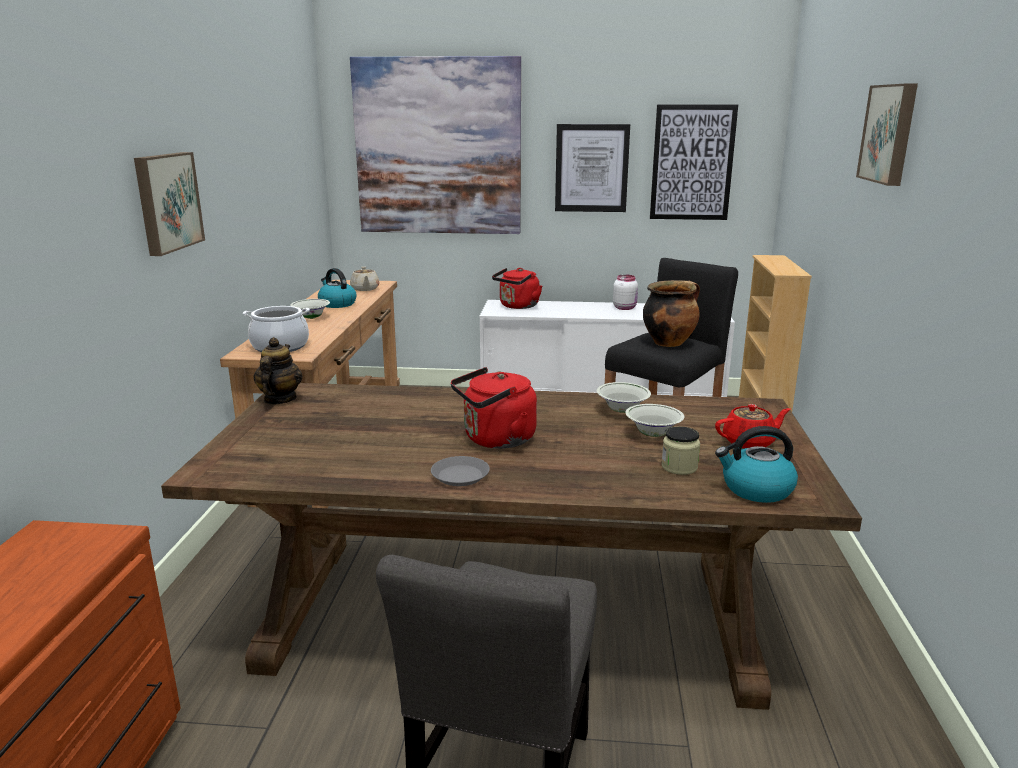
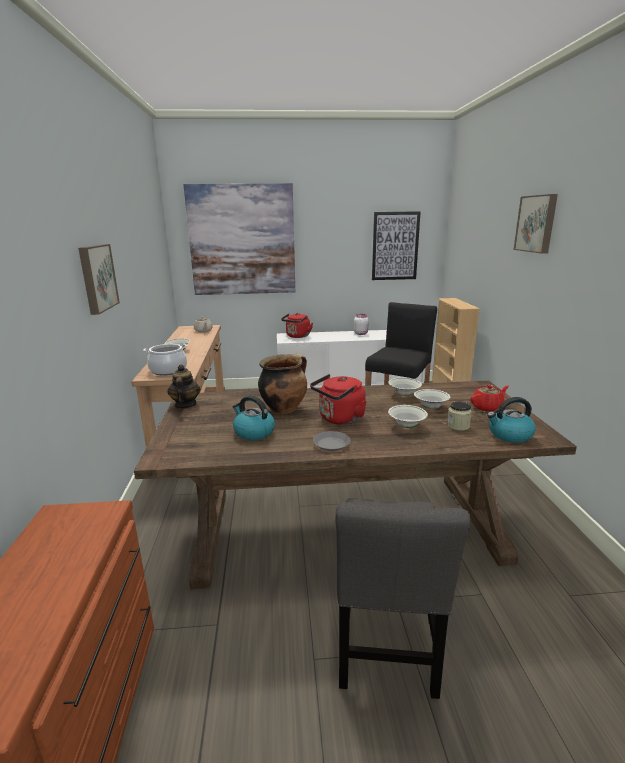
camera: 10 degrees left, 0 degrees up
(337, 304) = (190, 341): kettle -> kettle (253, 432)
(591, 168) = (337, 251): picture -> none
(594, 459) = (406, 426): none -> white bowl
(669, 342) = (401, 352): cooking pot -> cooking pot (284, 408)

